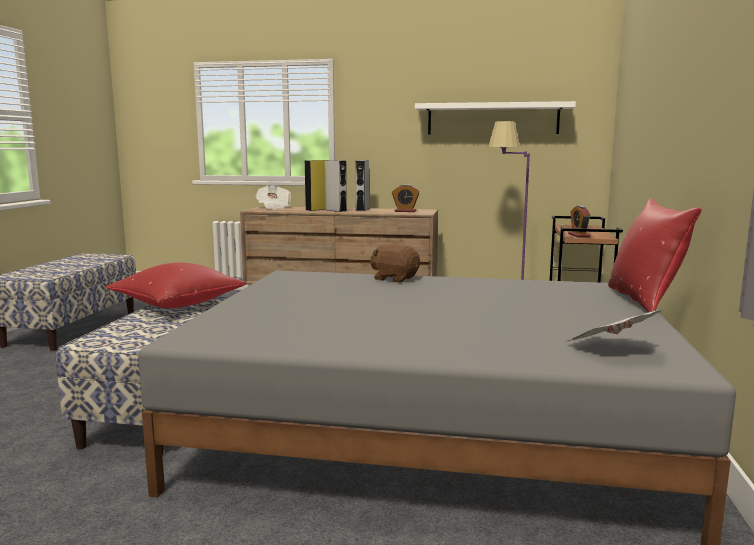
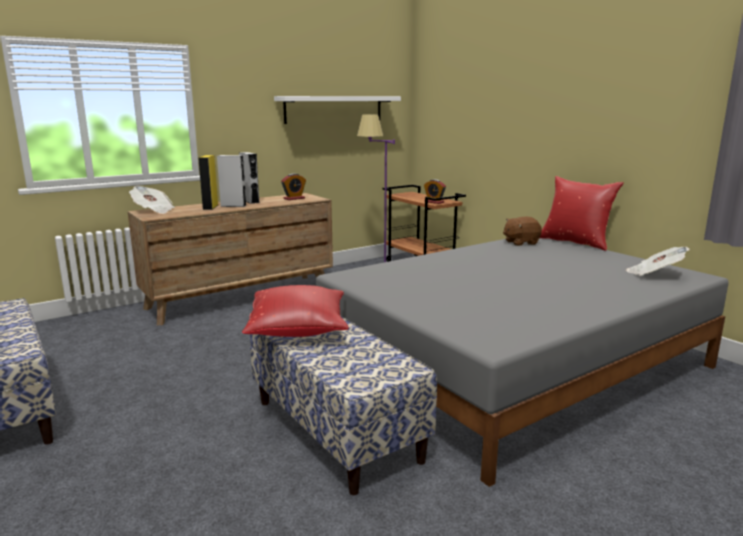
camera: 45 degrees left, 5 degrees up
(394, 278) = (424, 260): brown plush toy -> brown plush toy (520, 242)

